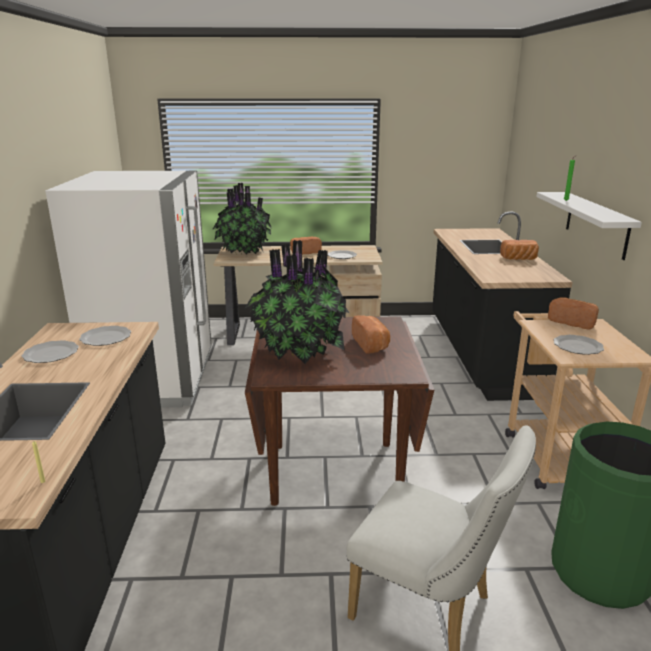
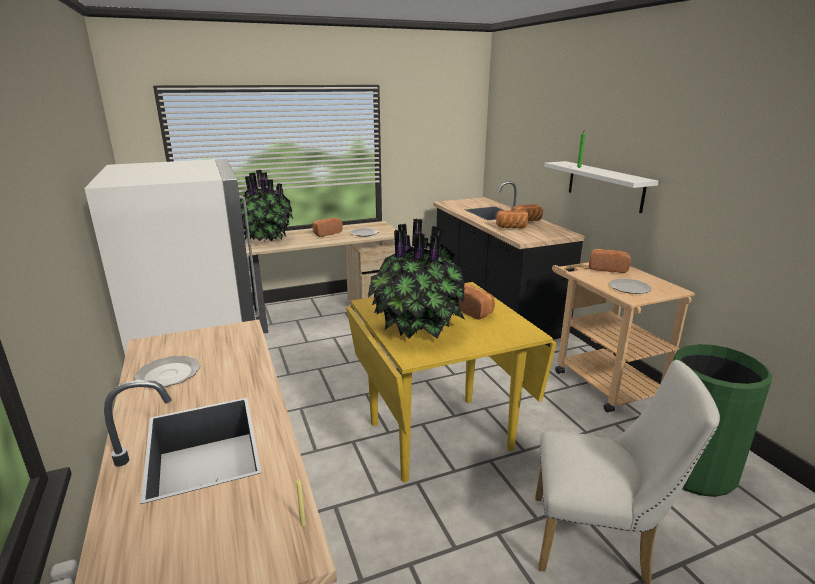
camera: 20 degrees left, 0 degrees up
(105, 338) = (216, 345): plate -> none
(334, 470) = (439, 435): brown dining table -> yellow dining table
(492, 265) = (511, 228): none -> bread

